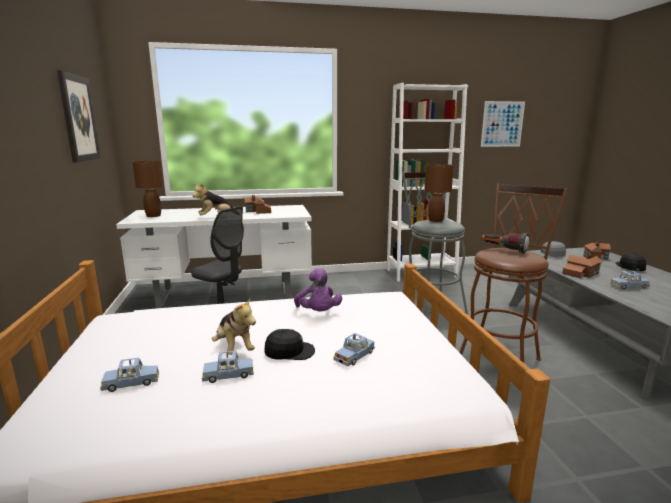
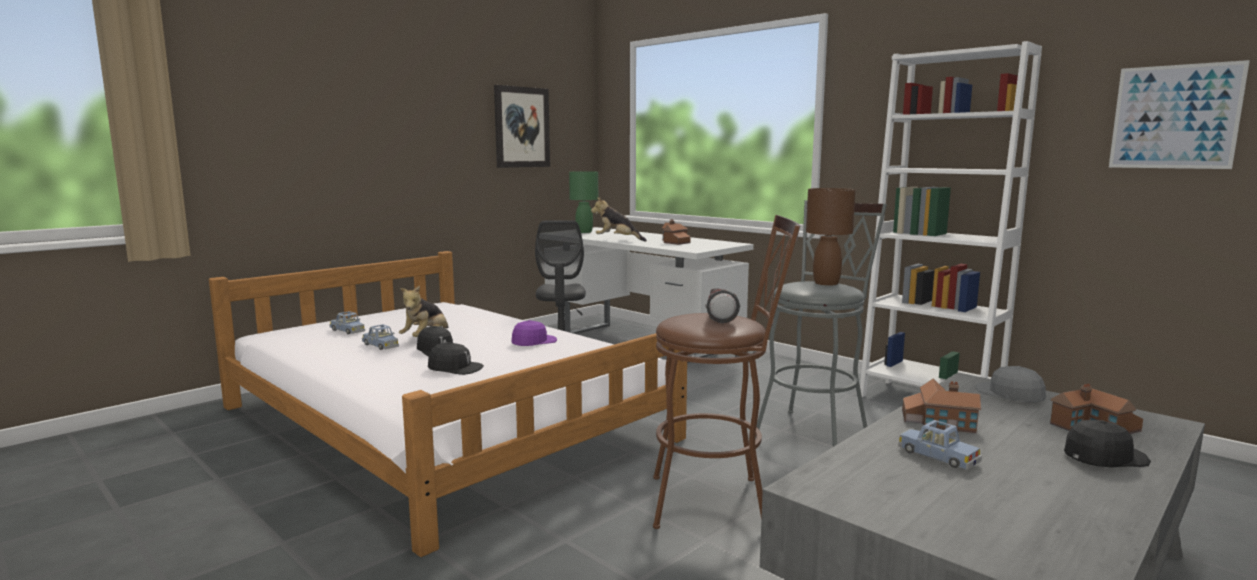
camera: 55 degrees right, 5 degrees down
(153, 216) = (584, 232): brown table lamp -> green table lamp
(318, 313) = (533, 342): purple plush toy -> purple cap
(355, 356) = (455, 368): blue toy car -> black cap

